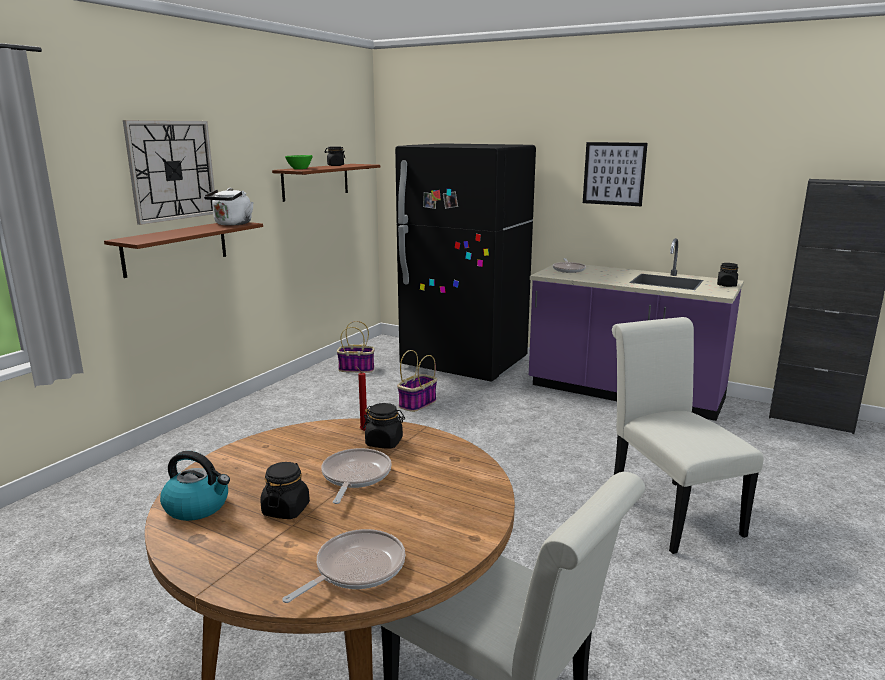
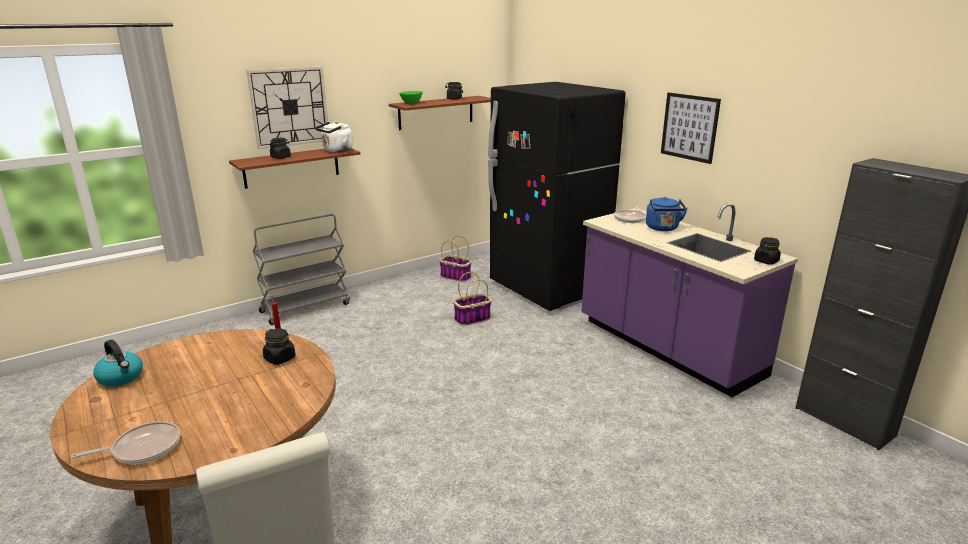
camera: 25 degrees right, 5 degrees up
(206, 428) = (306, 307): none -> grey cart
(286, 509) = (161, 394): black jar -> black jar (280, 157)
(355, 476) = (228, 381): frying pan -> none
(608, 273) = (663, 228): none -> blue kettle
(668, 510) = (583, 471): white chair -> none

